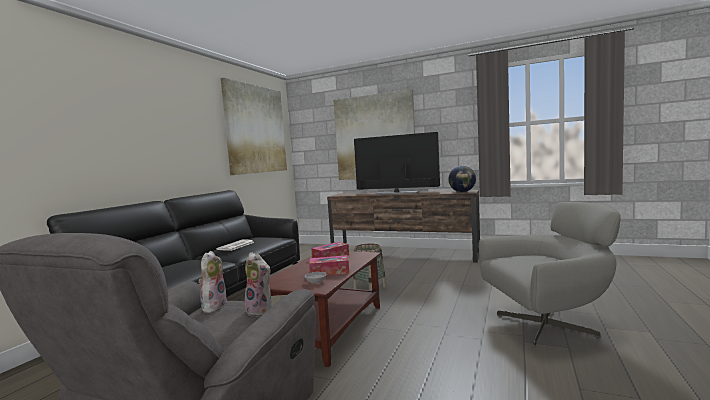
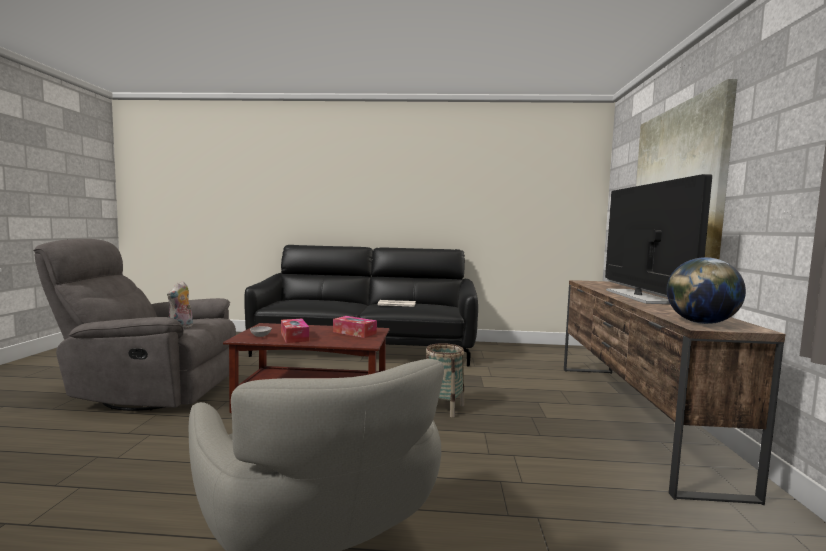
camera: 70 degrees right, 0 degrees up
(214, 306) = (204, 318): plush toy -> none
(255, 129) = (527, 179): picture -> none

